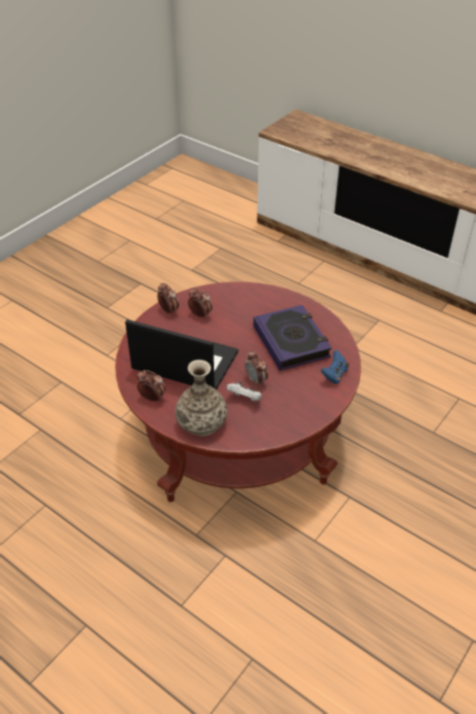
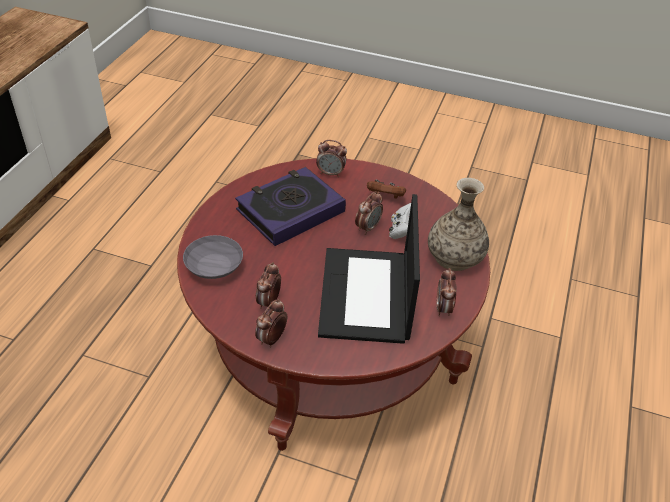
camera: 110 degrees left, 0 degrees up
(244, 297) = (215, 266): none -> grey bowl
(291, 401) = (385, 197): none -> brown game controller
(334, 375) = (331, 173): blue game controller -> alarm clock

